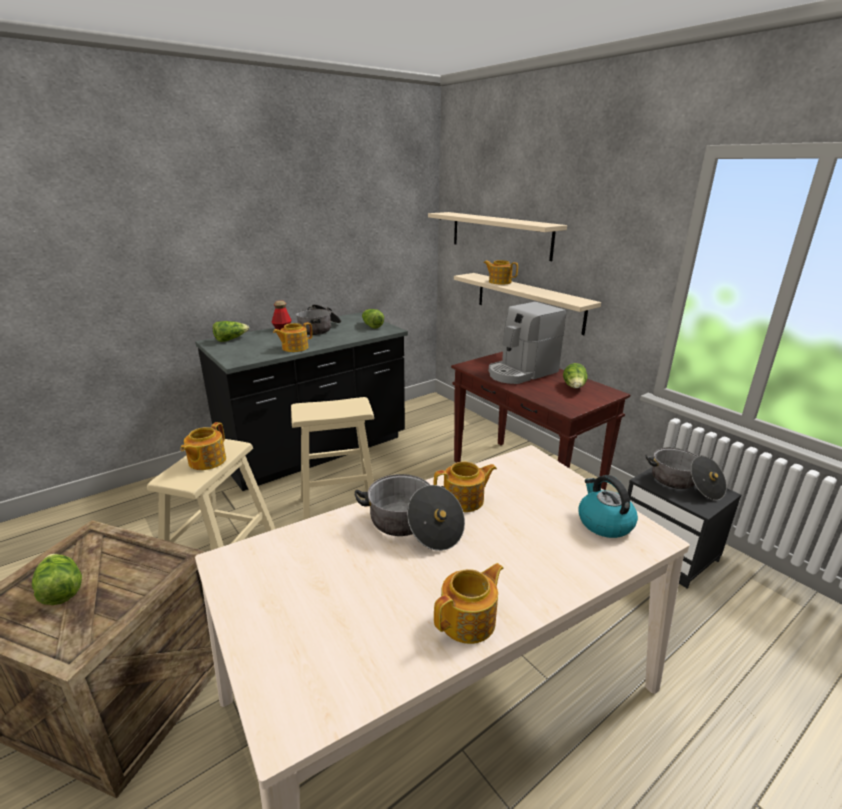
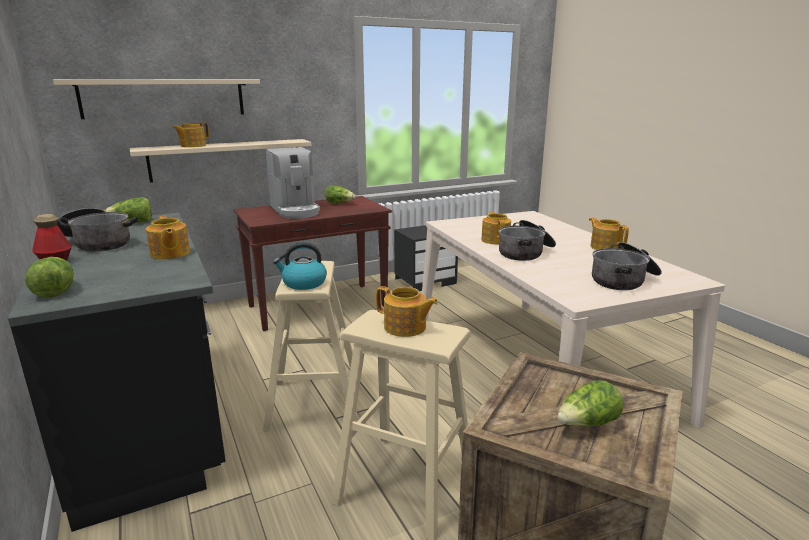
camera: 80 degrees left, 5 degrees down
(604, 523) = (518, 219): kettle -> kettle (303, 283)
(684, 483) = (423, 230): cooking pot -> cooking pot (624, 280)

